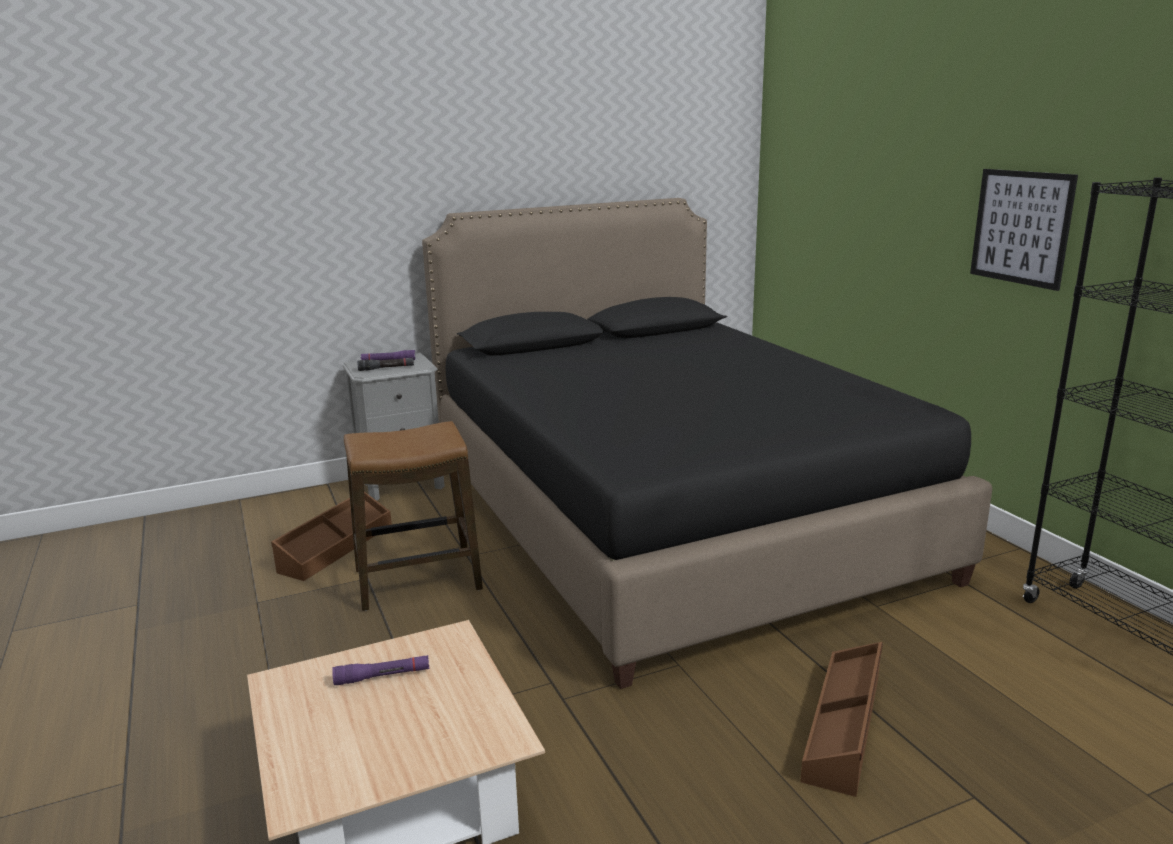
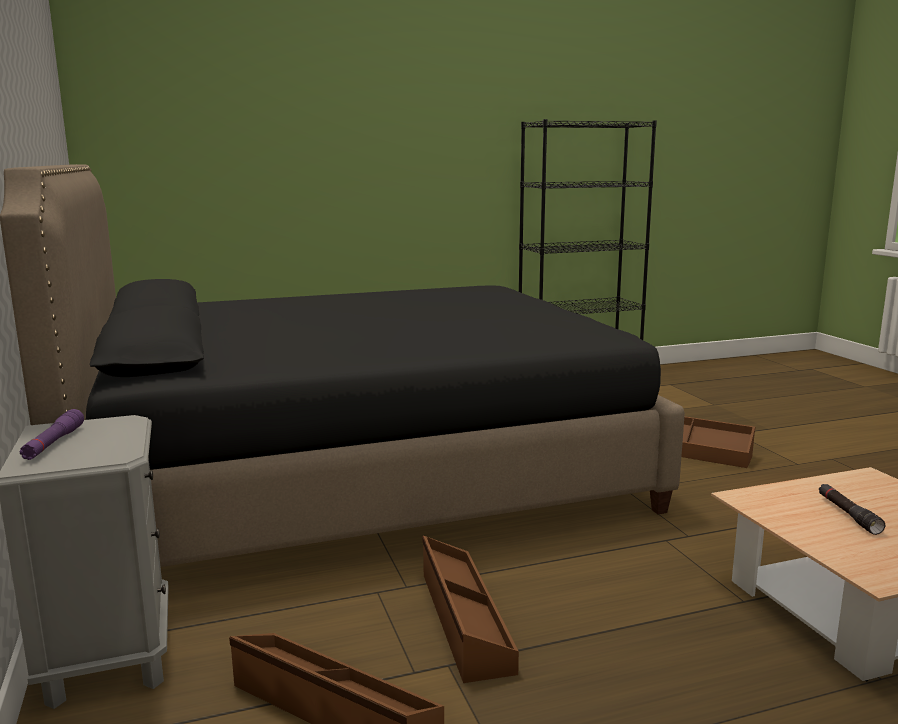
camera: 85 degrees left, 5 degrees down
(382, 676) = (829, 524): purple flashlight -> none
(386, 368) = (105, 442): black flashlight -> black flashlight (848, 514)
(418, 580) = (463, 620): stool -> brown storage box
(1021, 227) = (428, 163): picture -> none

